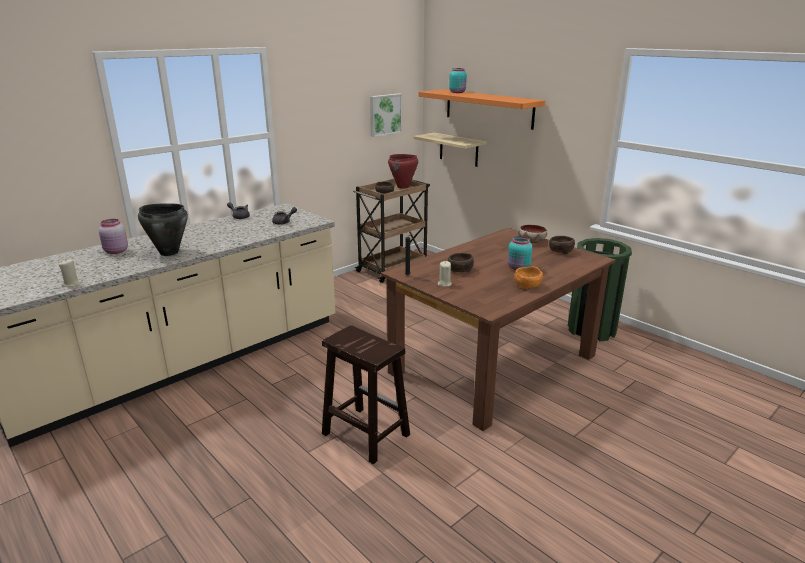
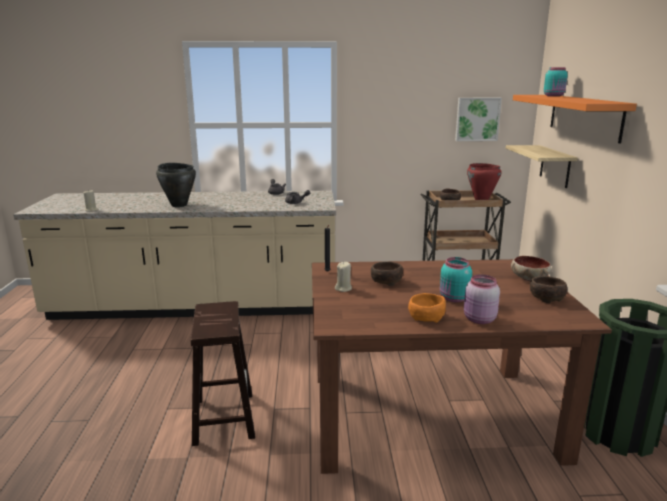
camera: 40 degrees right, 5 degrees down
(116, 251) = (155, 198): pink jar -> pink jar (479, 320)

